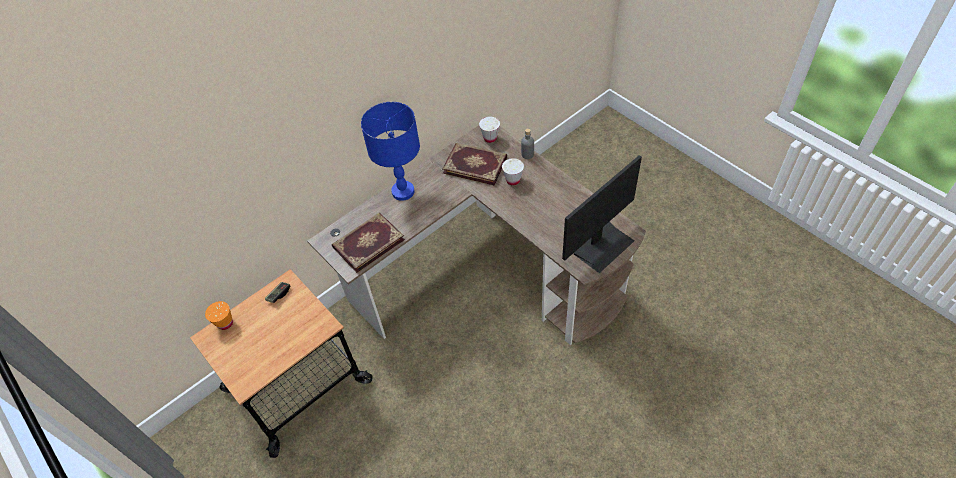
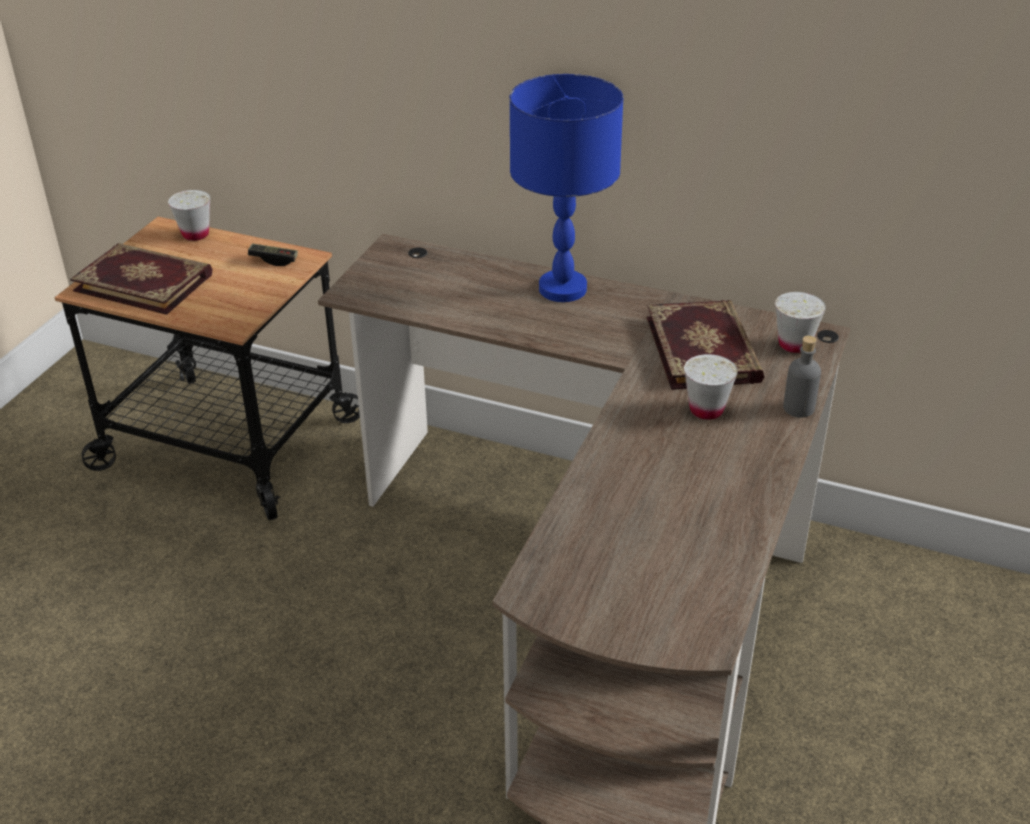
camera: 60 degrees right, 15 degrees down
(225, 323) = (195, 234): orange cup -> white cup
(368, 243) = (416, 291): book -> book (145, 282)
(603, 246) = (624, 603): monitor -> none

